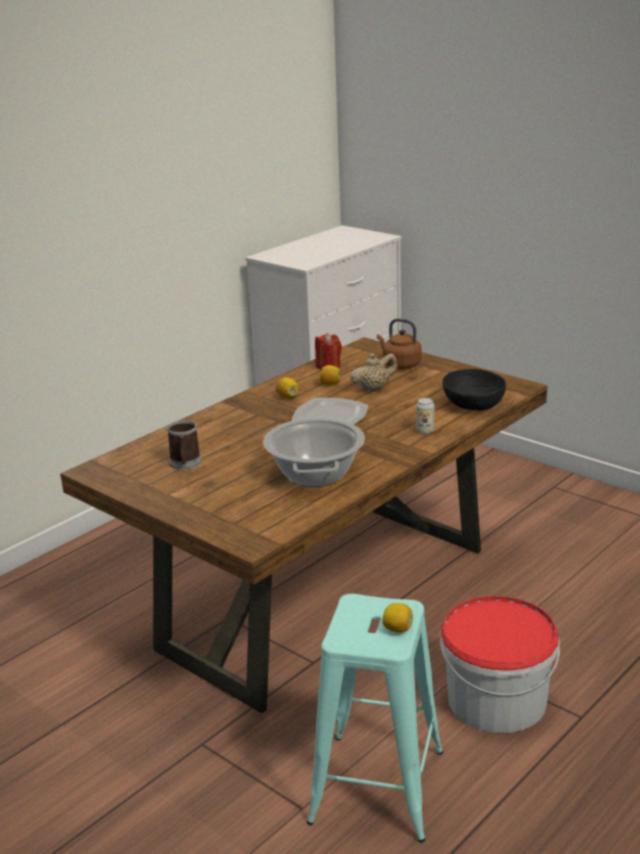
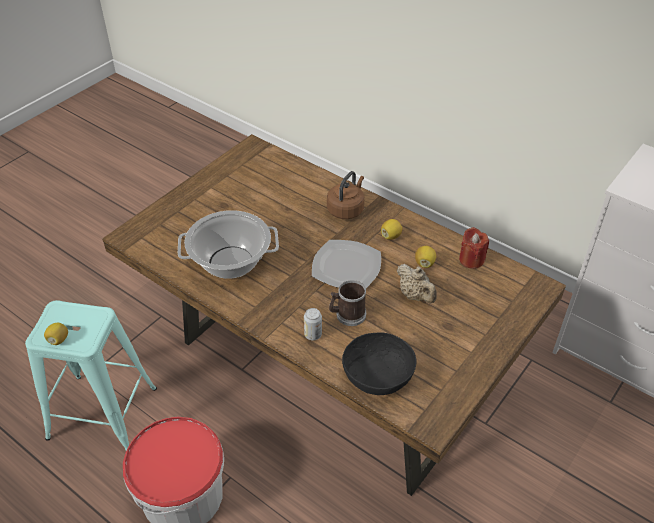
camera: 85 degrees right, 20 degrees up
(185, 463) = (259, 189): mug -> mug (347, 315)
(400, 364) = (485, 316): brown kettle -> brown kettle (346, 209)

